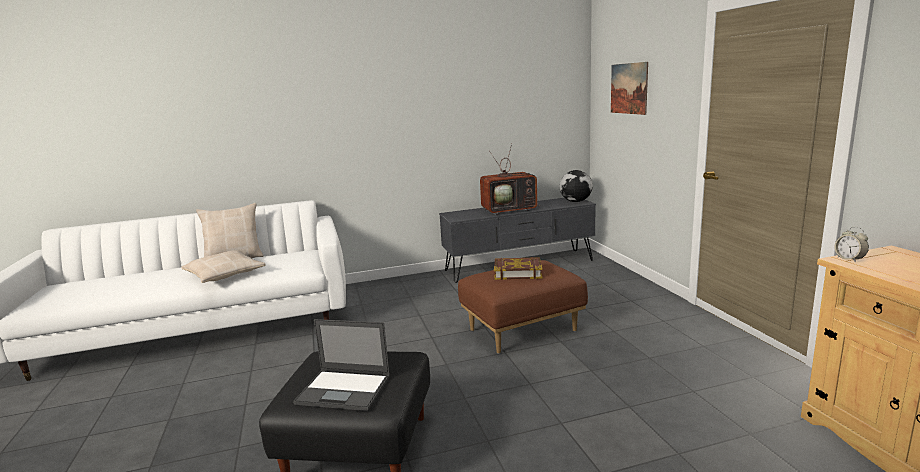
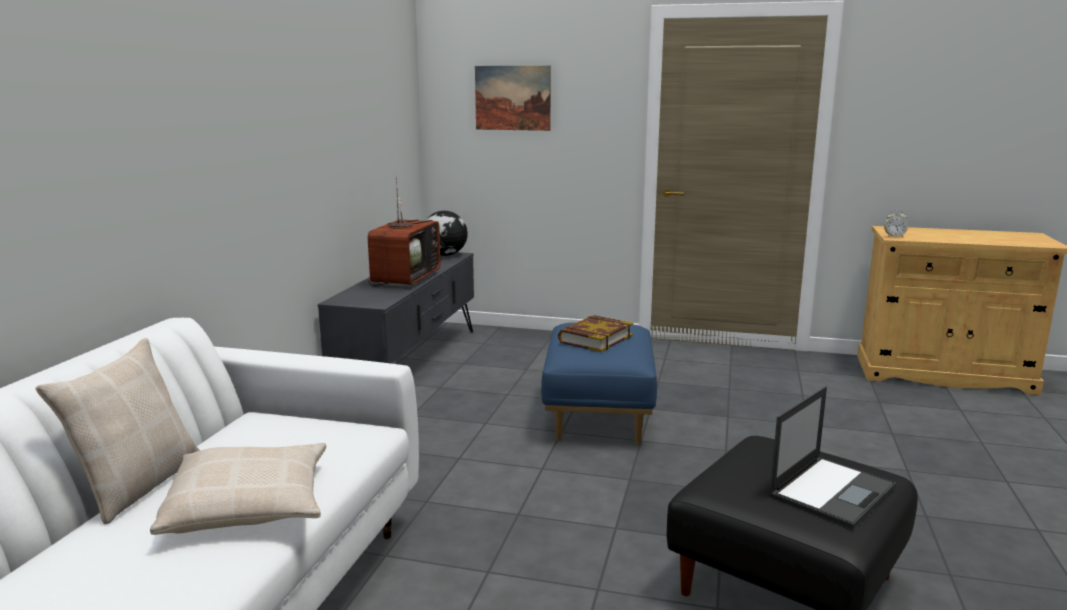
camera: 60 degrees left, 0 degrees up
(522, 330) = (597, 416): brown ottoman -> blue ottoman

